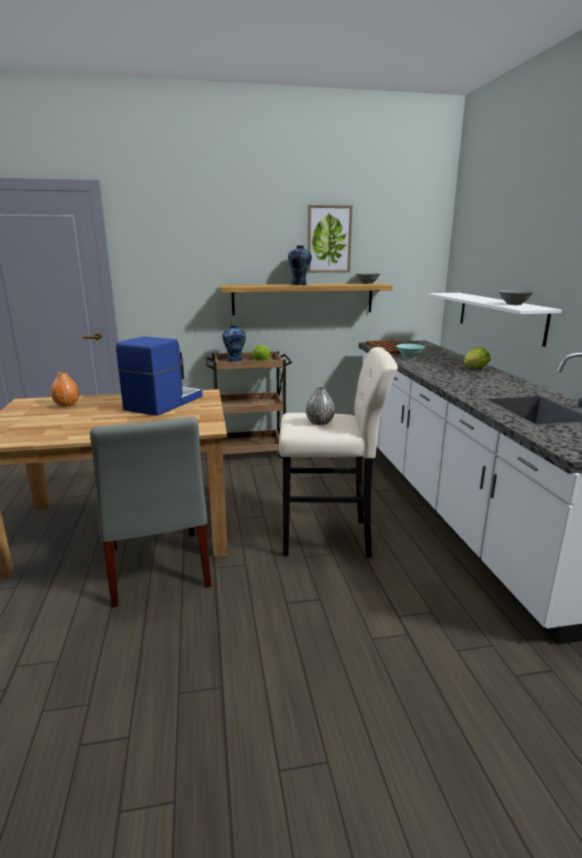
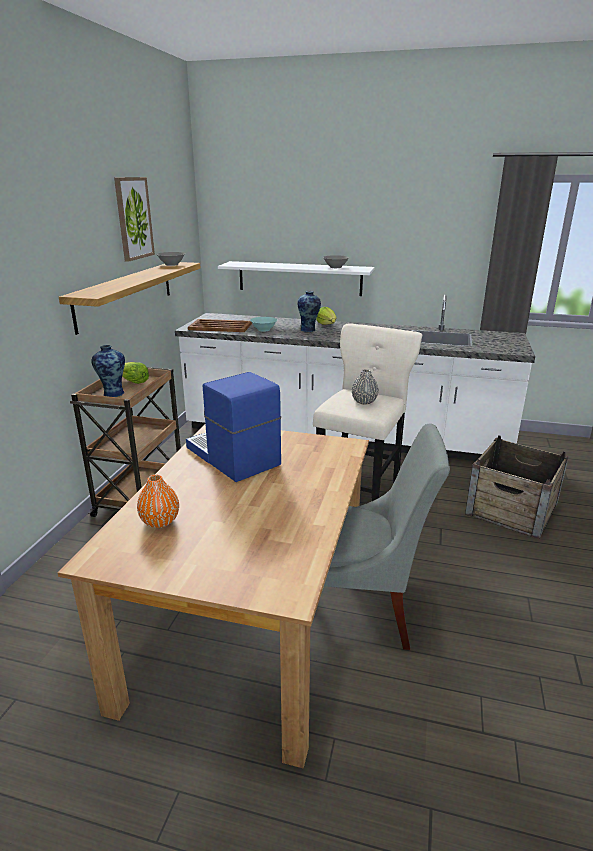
camera: 65 degrees left, 5 degrees up
(299, 284) = (134, 277): vase -> vase (308, 330)
(418, 657) = (512, 509): none -> crate

